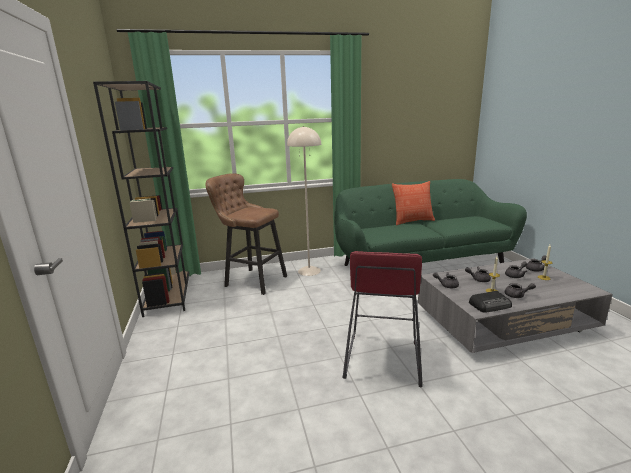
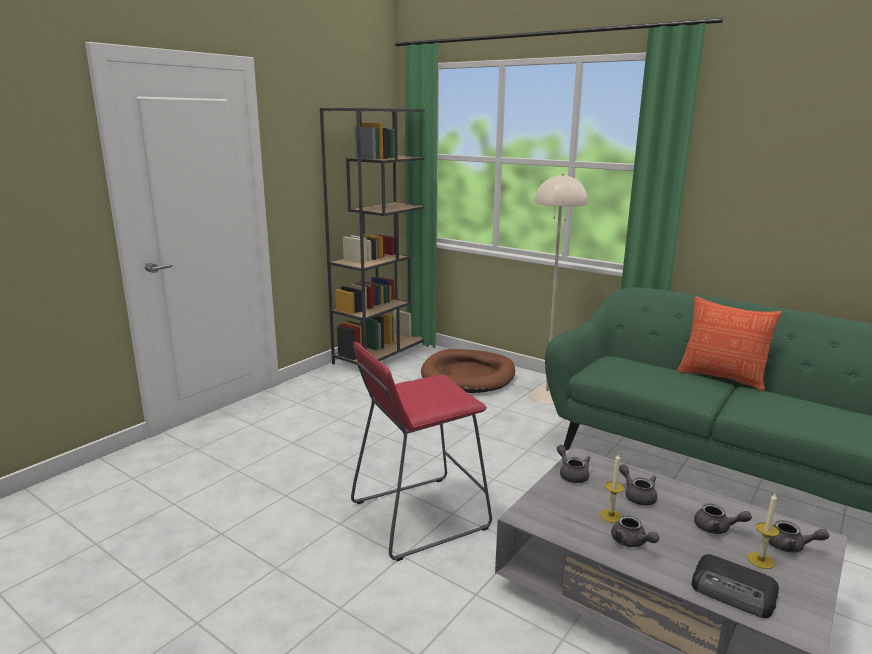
camera: 50 degrees right, 0 degrees up
(250, 280) = (468, 375): brown stool -> brown dog bed
(490, 305) = (558, 523): radio -> radio (734, 592)

